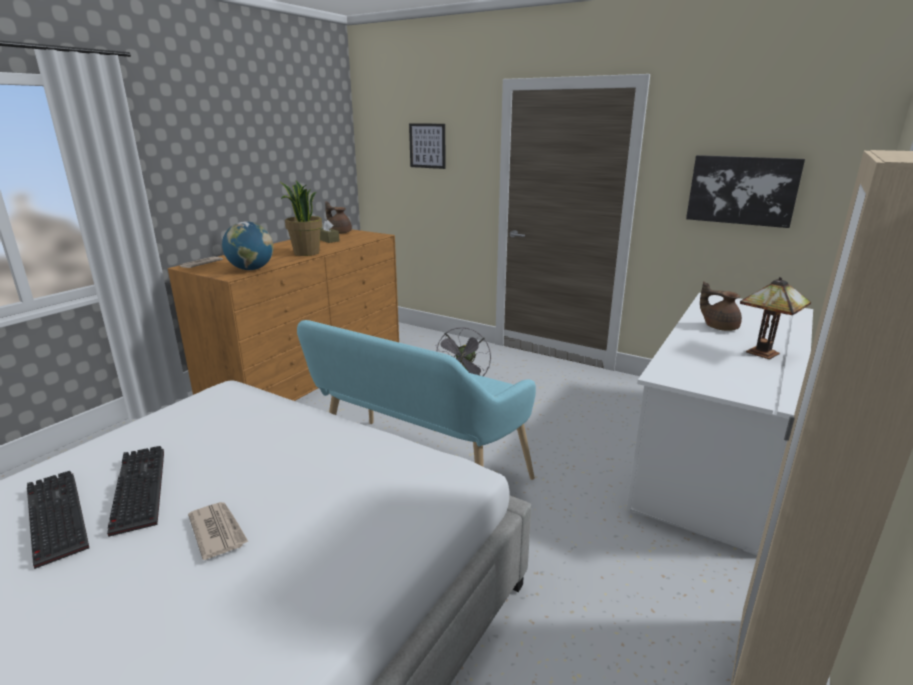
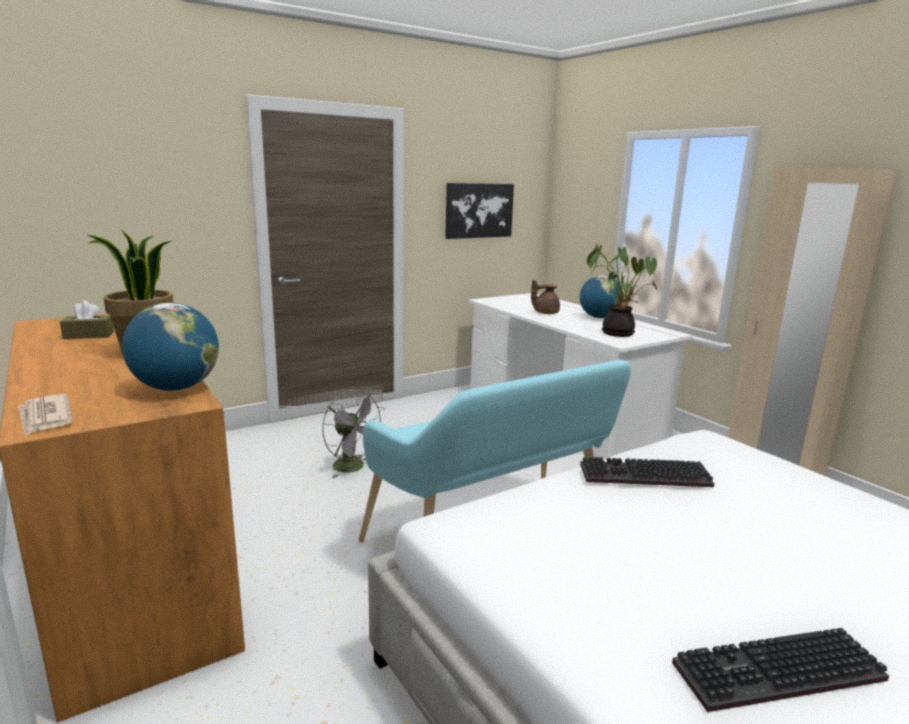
camera: 65 degrees left, 5 degrees down
(136, 489) = (714, 602): keyboard -> keyboard (643, 477)
(218, 531) = (799, 550): newspaper -> none
(340, 232) = (52, 325): brown teapot -> none
(427, 146) = (128, 177): picture -> none
(709, 370) = (617, 332): none -> potted plant
(765, 353) = (599, 317): table lamp -> globe

